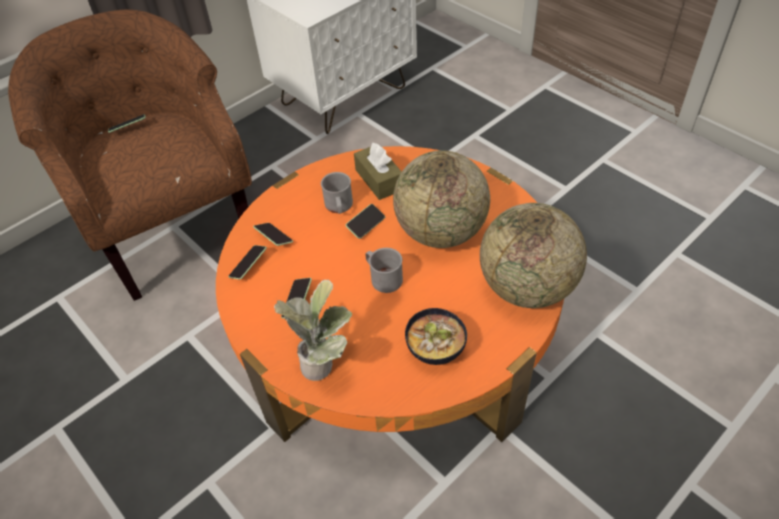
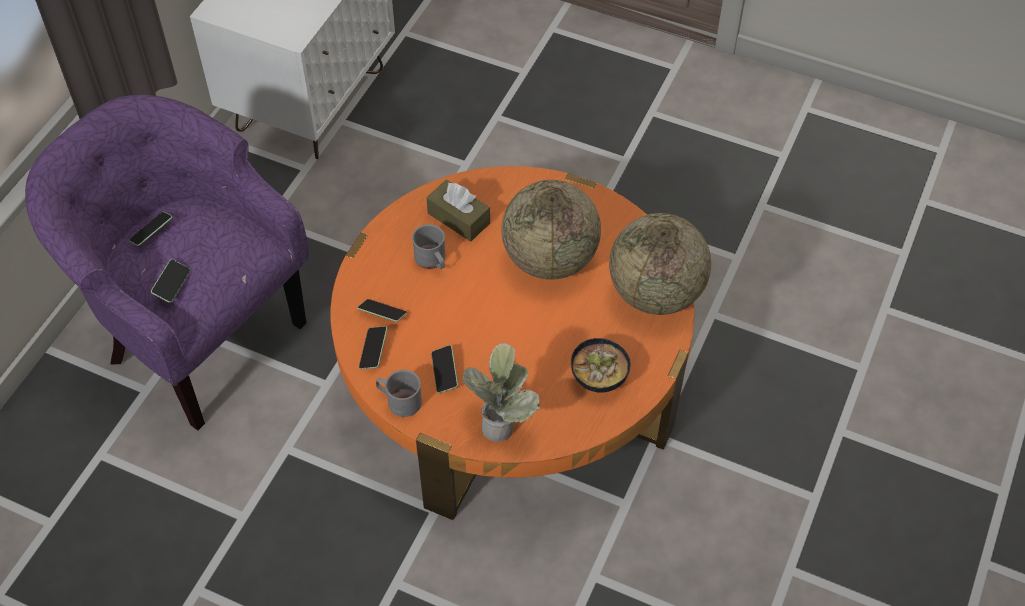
camera: 25 degrees left, 5 degrees up
(175, 234) = (198, 338): brown armchair -> purple armchair
(366, 225) = (471, 273): phone -> phone (172, 285)
(383, 277) = (516, 323): grey mug -> grey mug (399, 400)

